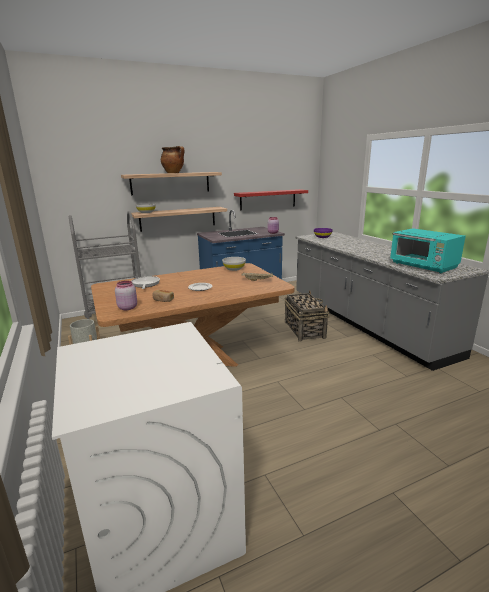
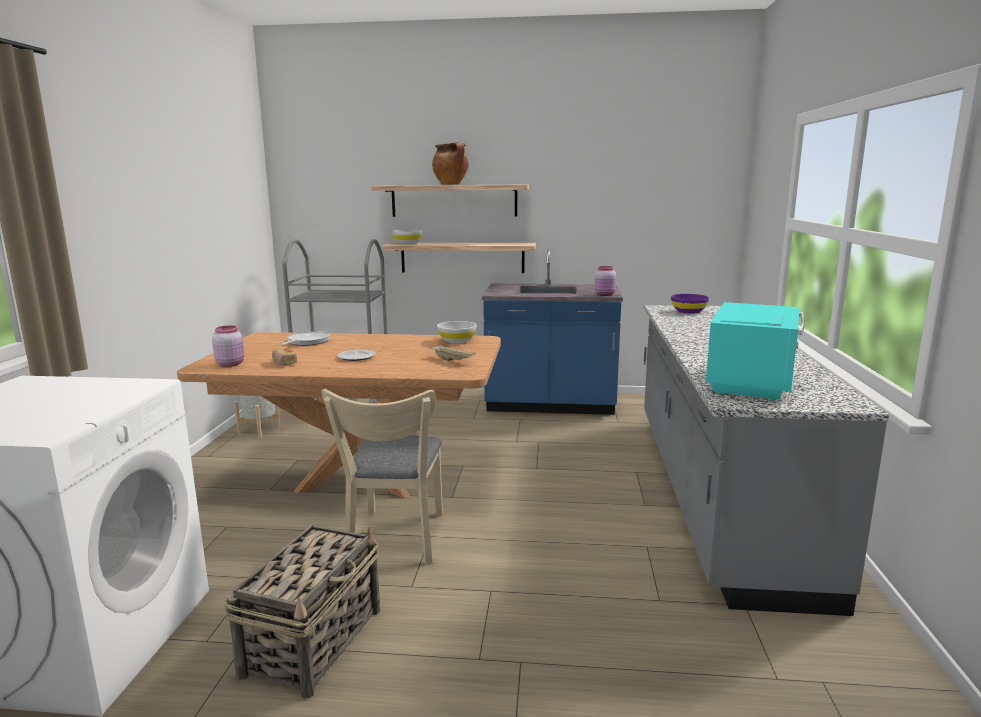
camera: 30 degrees right, 5 degrees down
(264, 390) = (395, 541): none -> beige chair
(268, 199) = (631, 236): red shelf -> none
(304, 329) = (582, 475): basket -> basket (314, 640)
(423, 266) = (752, 382): turquoise microwave -> turquoise microwave turned 150 degrees counterclockwise

